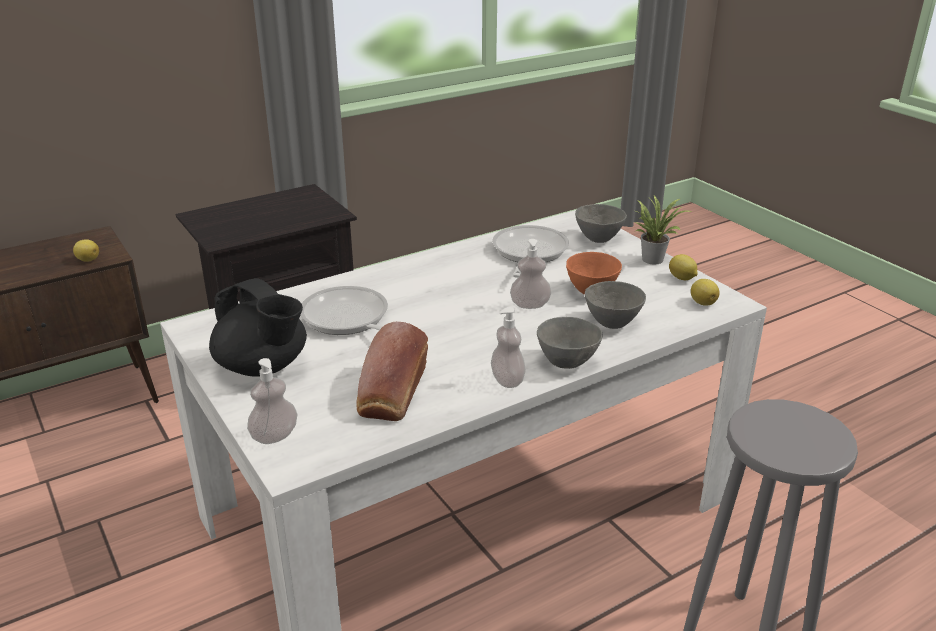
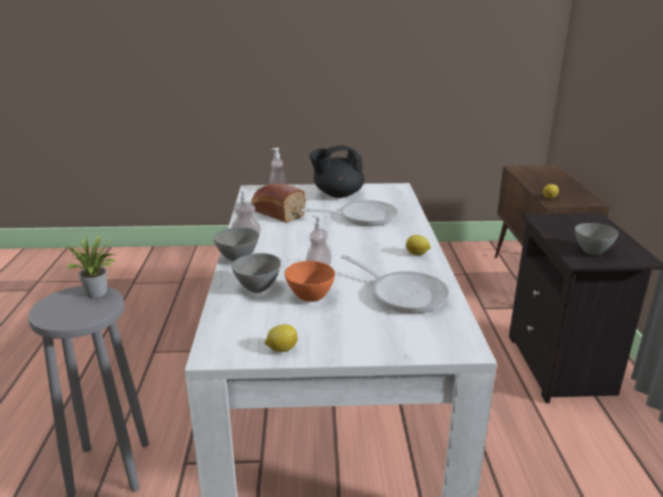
camera: 120 degrees right, 5 degrees down
(598, 239) = (403, 338): grey bowl -> grey bowl (591, 251)
(653, 258) = (335, 351): potted plant -> potted plant (97, 293)
(702, 302) = (233, 339): lemon -> lemon (417, 254)

